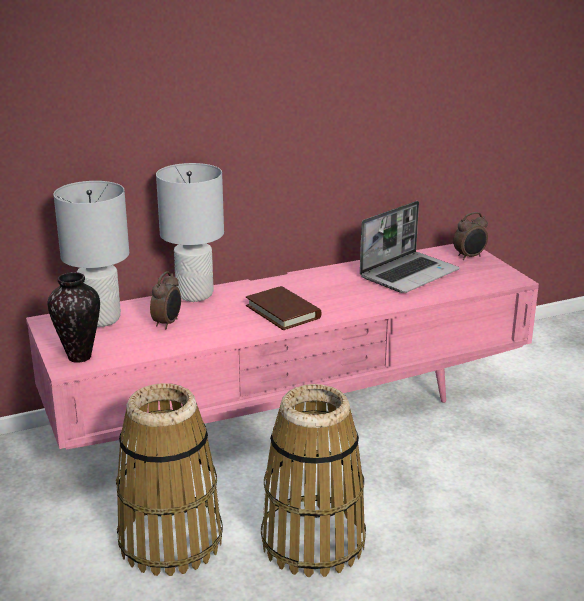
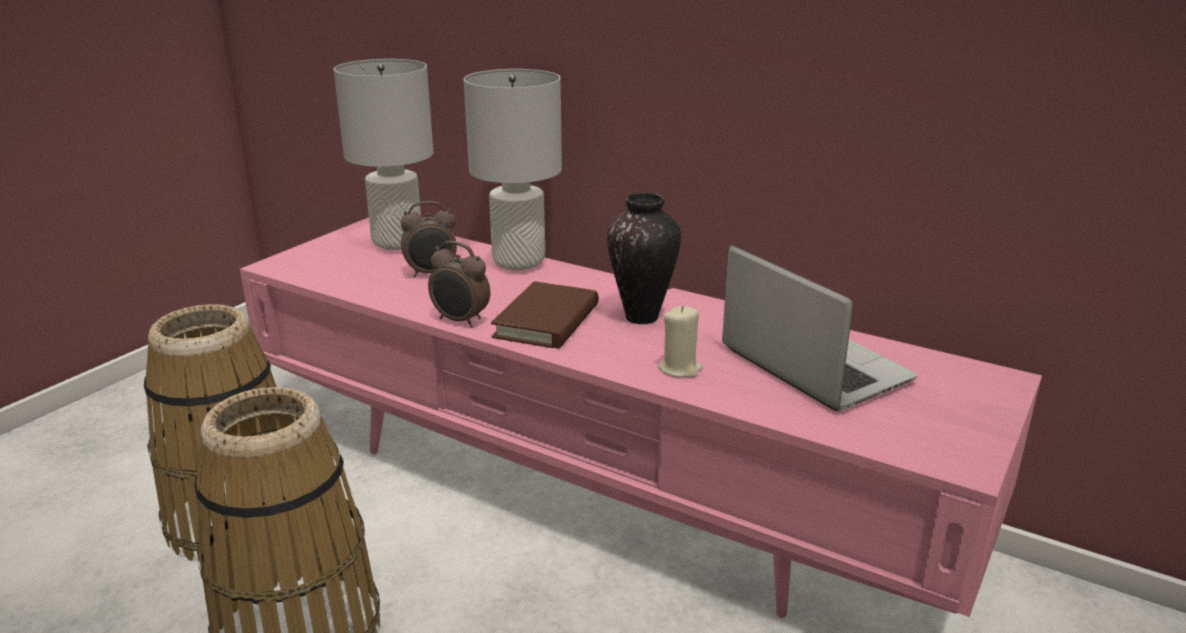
camera: 55 degrees right, 0 degrees up
(80, 357) = (302, 263): vase -> vase (642, 318)
(377, 299) = (680, 369): none -> beige candle
(409, 274) = (811, 365): laptop -> laptop turned 135 degrees counterclockwise
(469, 257) = (973, 394): alarm clock -> alarm clock (460, 321)

